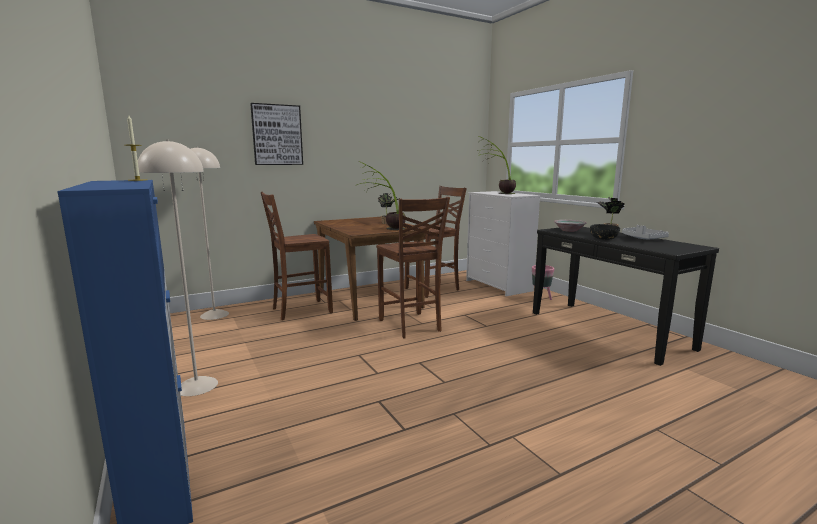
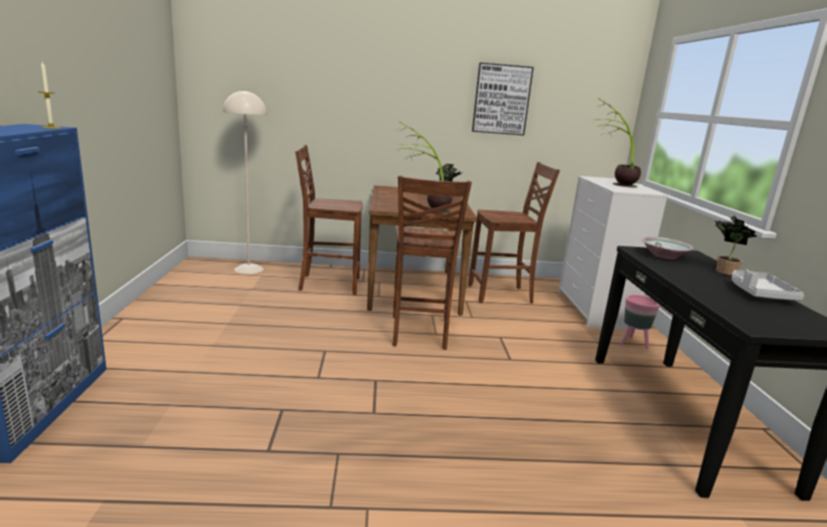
camera: 25 degrees right, 5 degrees up
(197, 385) = (155, 337): beige floor lamp -> none
(277, 135) = (340, 81): picture -> picture (501, 99)
(603, 238) = (688, 280): black bowl -> none

